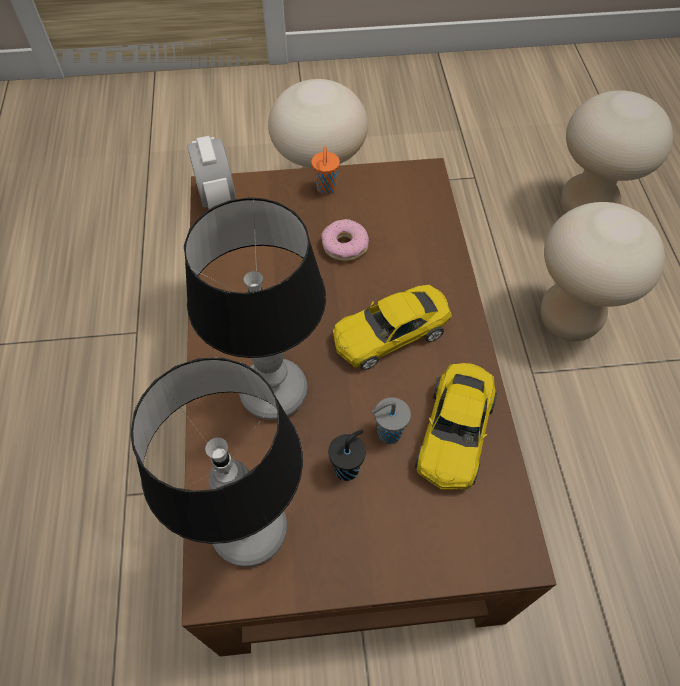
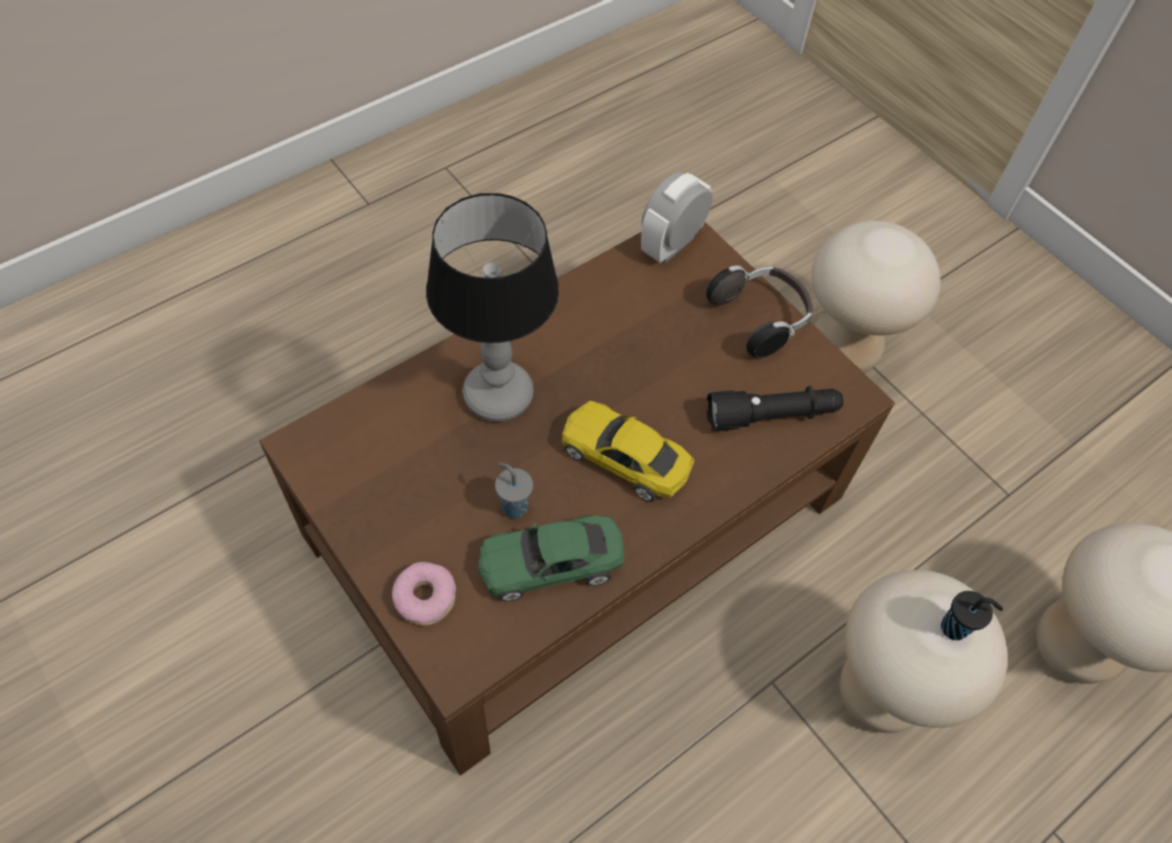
camera: 55 degrees right, 0 degrees up
(250, 531) = (359, 446): table lamp -> none
(326, 189) = (760, 319): orange cup -> headphones
(345, 245) = (702, 370): donut -> donut (425, 597)
(347, 468) = (459, 490): black cup -> black cup (955, 628)
(411, 226) = (772, 416): none -> black flashlight
(454, 432) = (550, 563): yellow toy car -> green toy car

